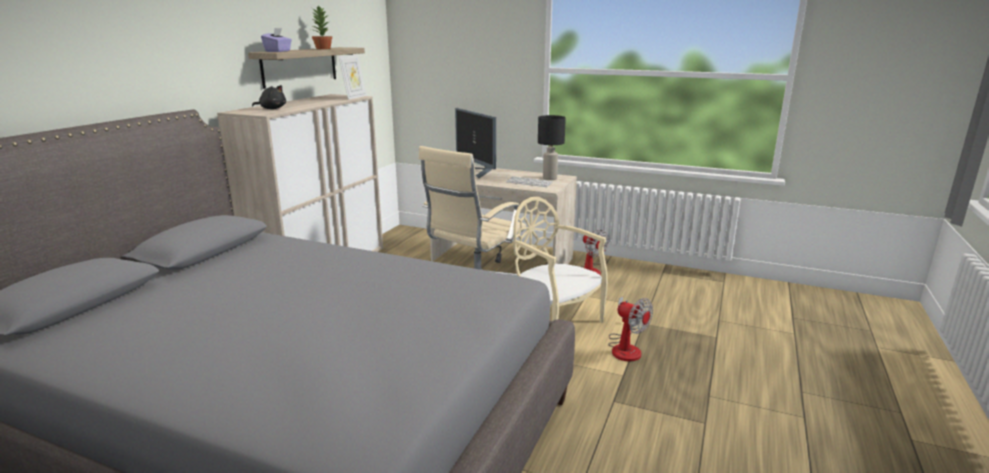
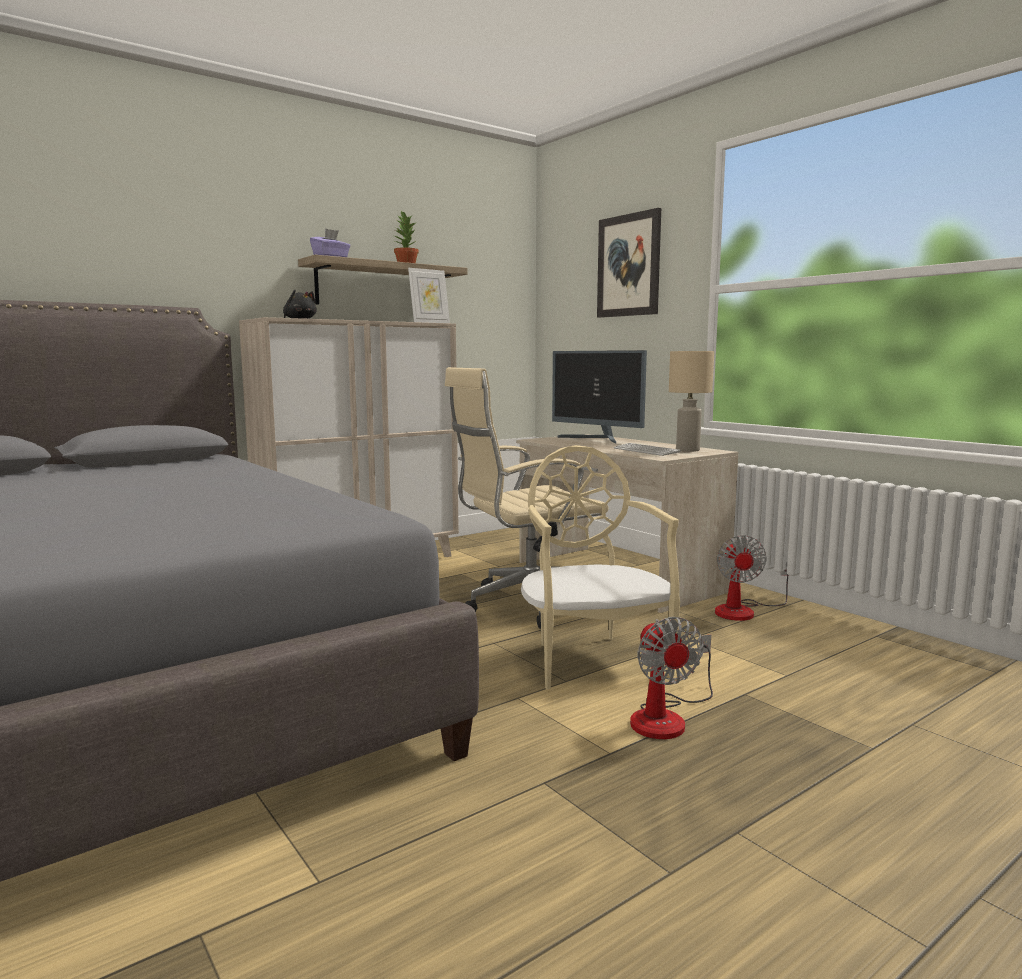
camera: 30 degrees right, 10 degrees down
(477, 45) = (629, 265): none -> picture
(477, 171) = (598, 439): monitor -> monitor turned 45 degrees counterclockwise
(549, 178) = (687, 450): black table lamp -> beige table lamp

